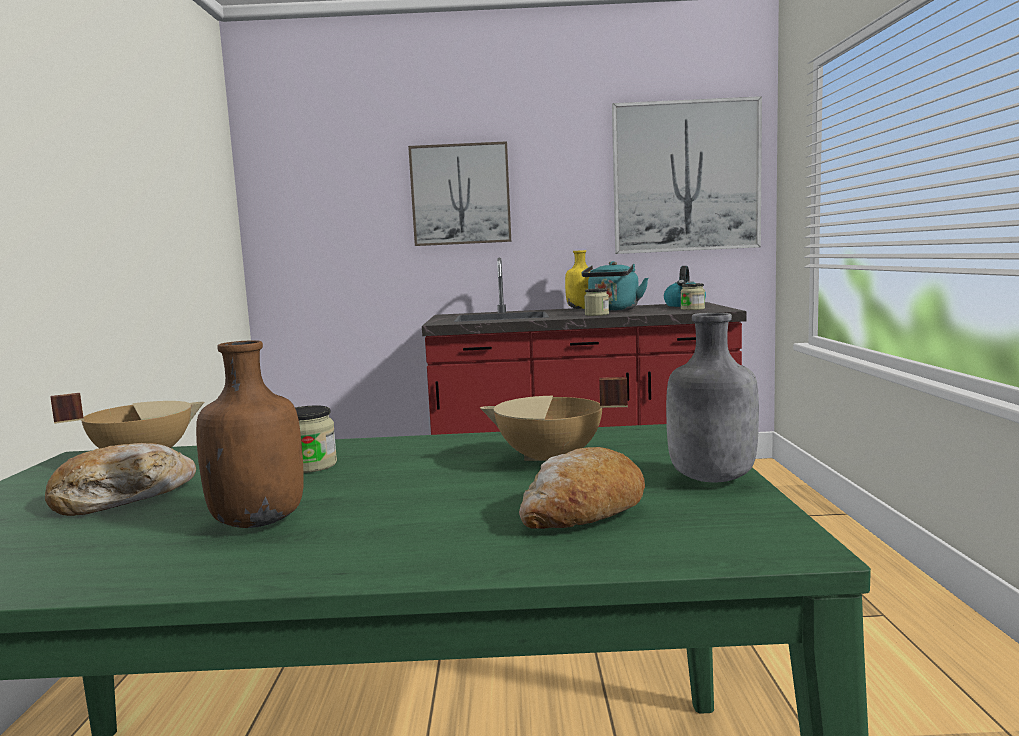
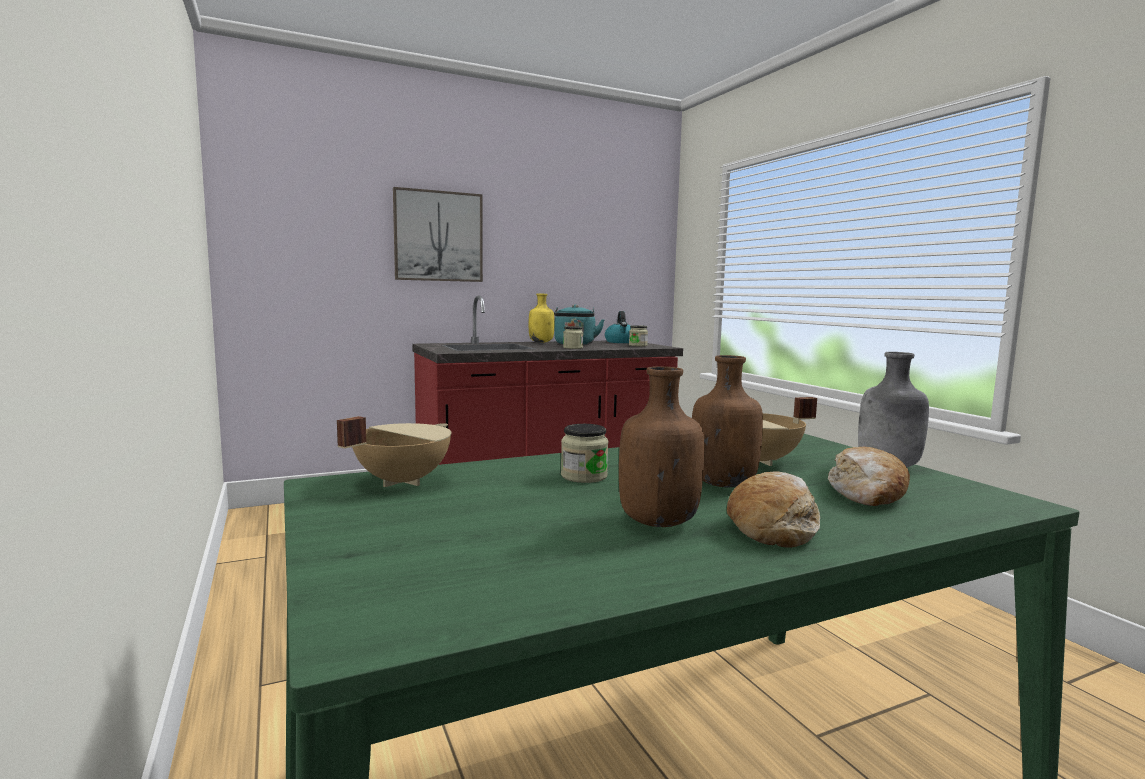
camera: 25 degrees left, 0 degrees up
(123, 497) = (478, 515): bread -> bread (773, 526)
(433, 485) = (722, 484): none -> brown bottle
(686, 177) = (616, 240): picture -> none

